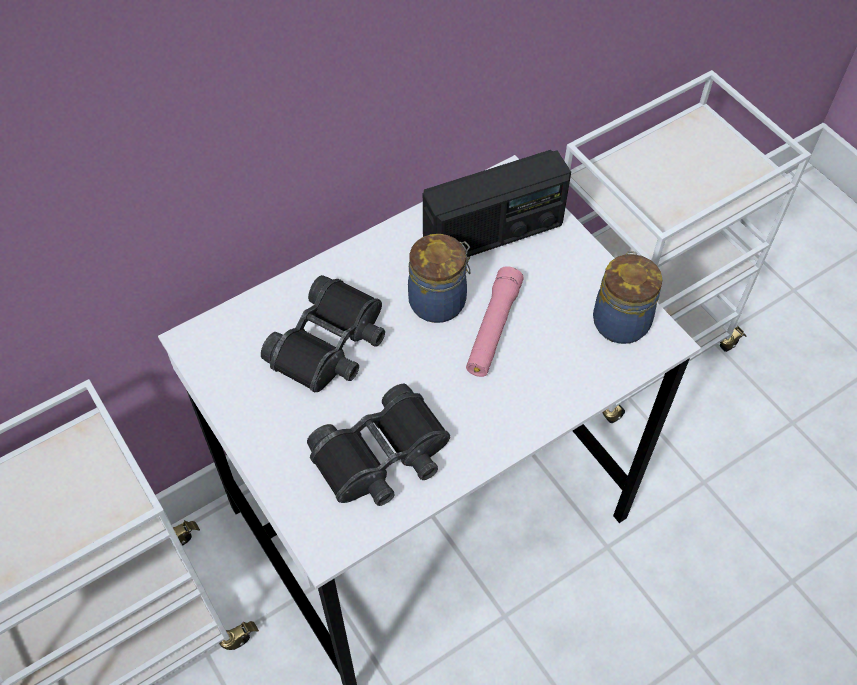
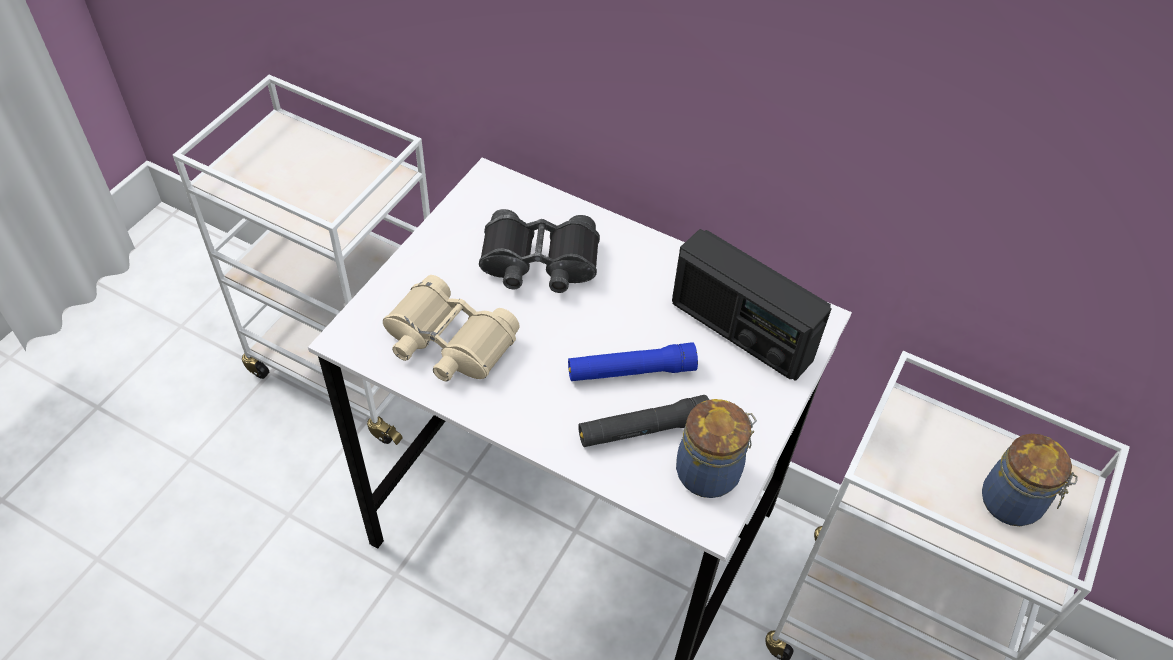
camera: 60 degrees right, 5 degrees down
(382, 457) = (448, 343): black binoculars -> beige binoculars
(439, 301) = (635, 320): jar -> jar (1013, 503)
(493, 329) = (631, 371): pink flashlight -> blue flashlight
(558, 347) = (643, 430): none -> black flashlight

